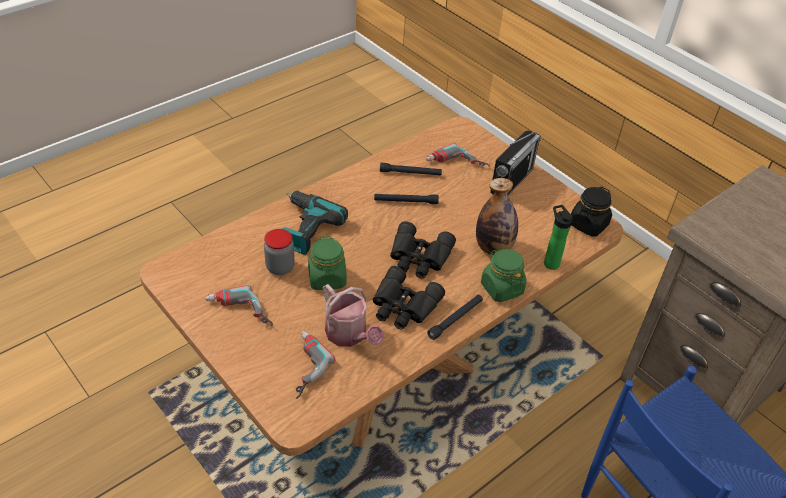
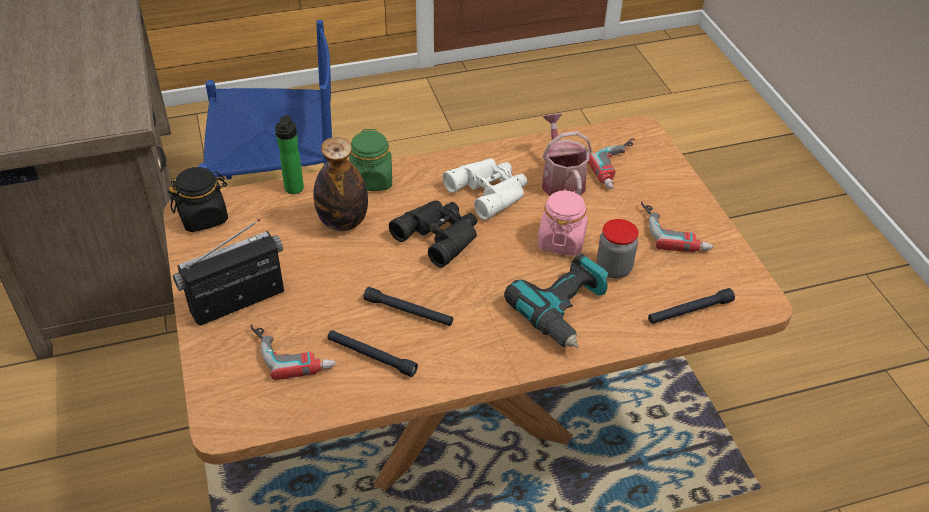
camera: 155 degrees left, 0 degrees up
(327, 278) = (561, 241): green jar -> pink jar
(403, 306) = (490, 191): black binoculars -> white binoculars
(455, 319) = (443, 166): black flashlight -> black flashlight (689, 311)

